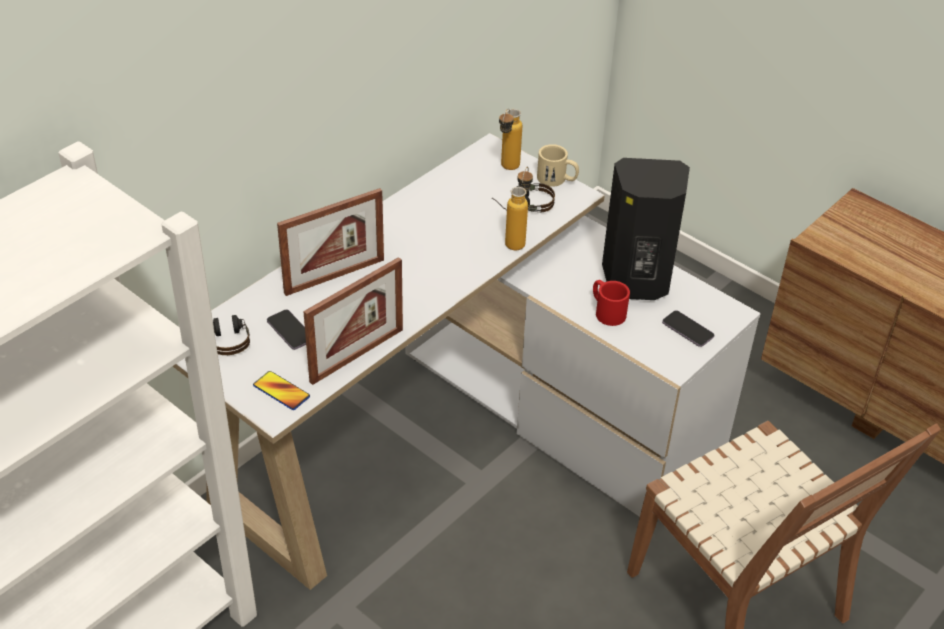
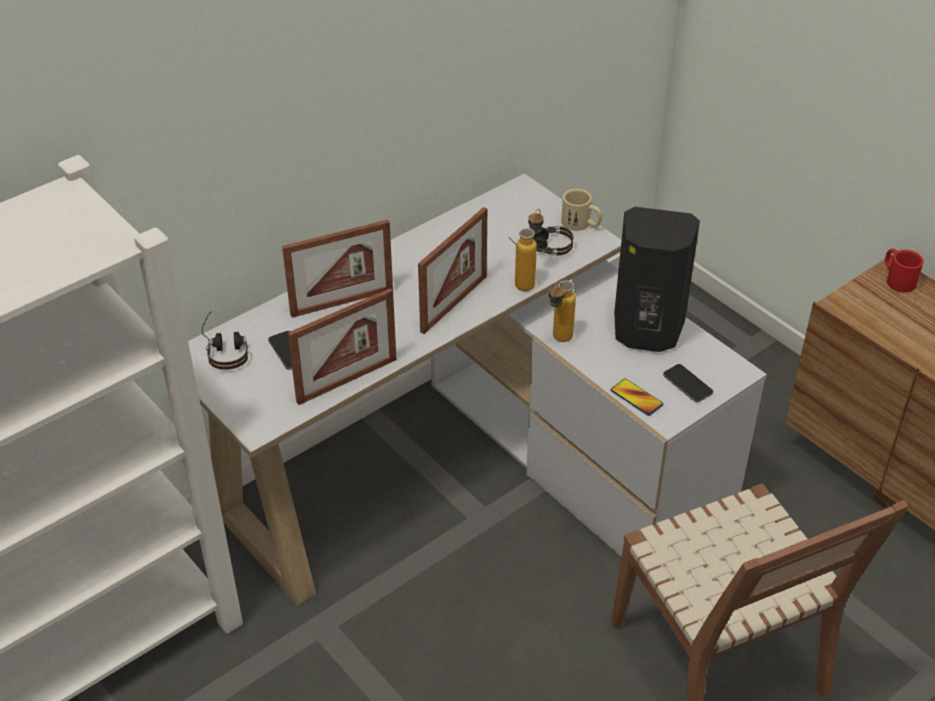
camera: 10 degrees right, 0 degrees up
(281, 391) = (268, 408): phone -> phone (636, 398)
(448, 269) = (454, 304): none -> picture frame
(507, 169) = (533, 210): bottle -> bottle (558, 341)
(606, 311) = (609, 358): red mug -> red mug (897, 279)

